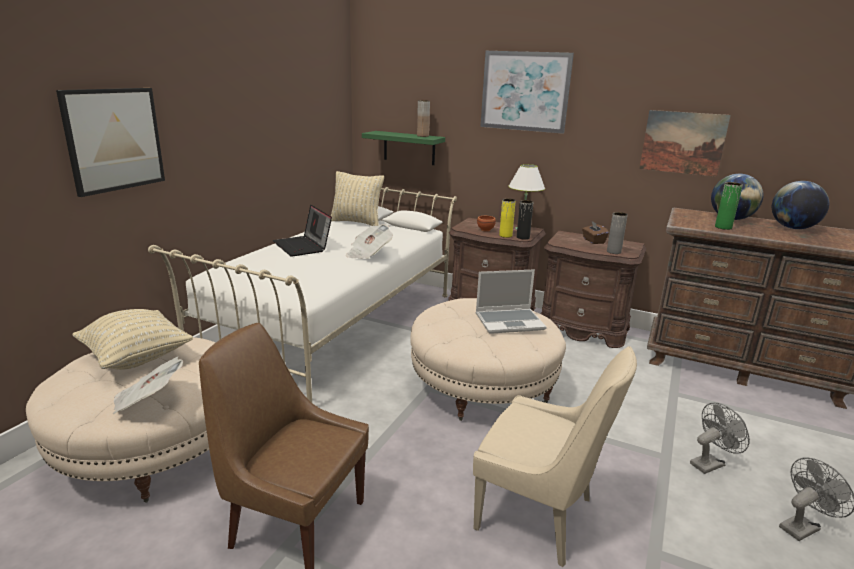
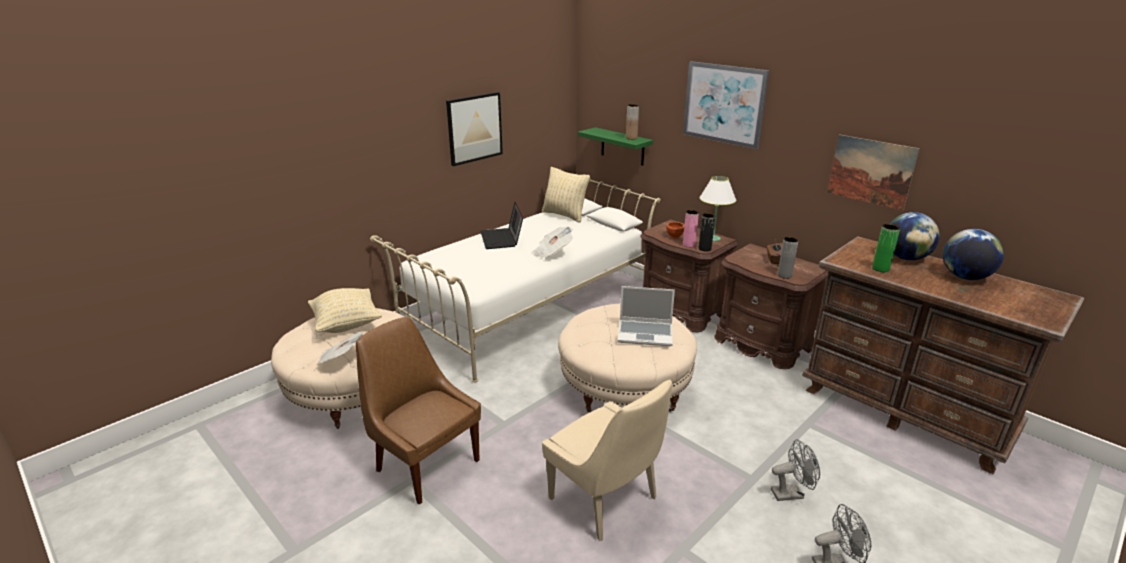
camera: 20 degrees right, 5 degrees up
(114, 139) = (347, 157): picture -> picture (474, 128)
(505, 235) = (689, 245): yellow vase -> pink vase

